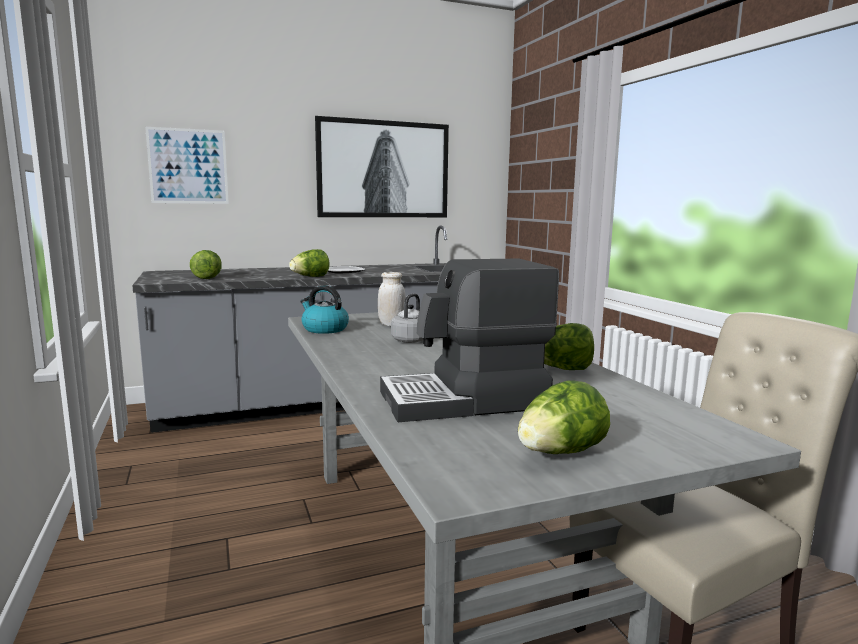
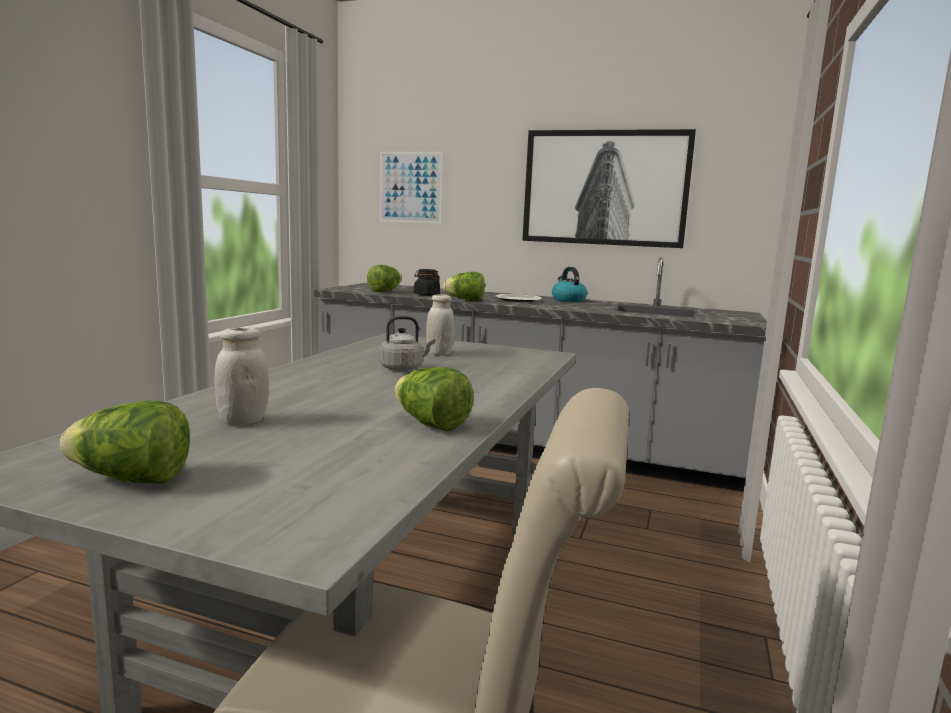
camera: 40 degrees right, 0 degrees up
(257, 276) = (426, 294): none -> black jar
(324, 329) = (371, 346): kettle -> kettle (568, 300)
(465, 401) = (243, 421): coffee machine -> white jar

